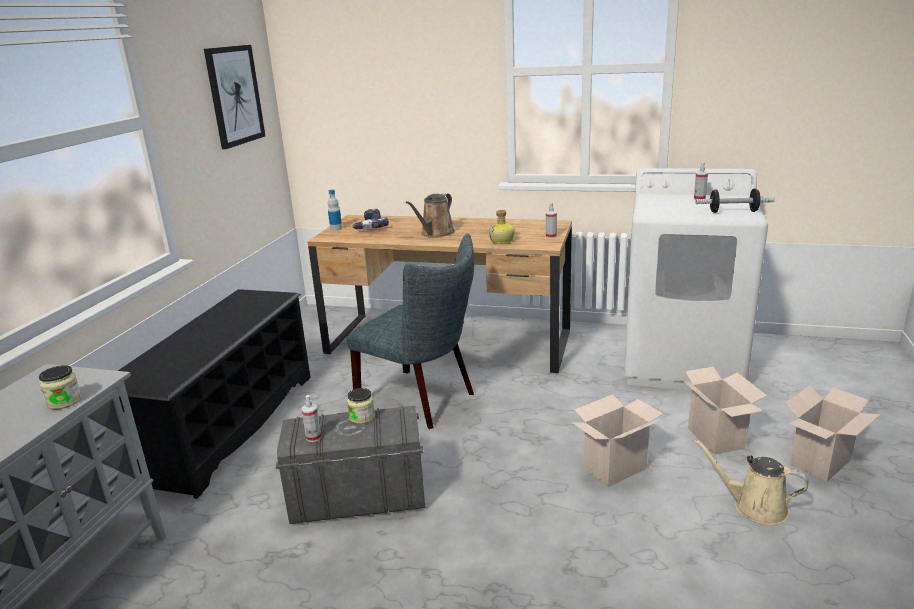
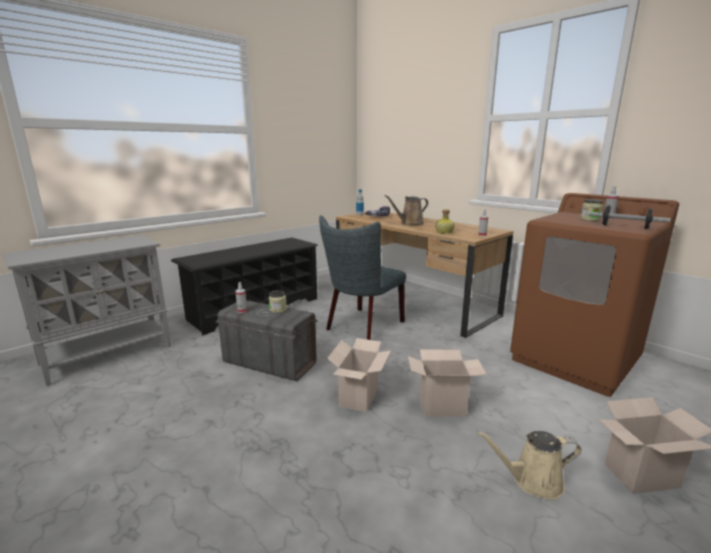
camera: 30 degrees right, 5 degrees down
(64, 401) = (117, 247): jar -> jar (590, 219)
(234, 95) = (321, 129): picture -> none
(422, 400) = (362, 327): grey chair -> grey chair turned 60 degrees clockwise
(682, 363) = (575, 360): white washing machine -> brown washing machine
(718, 439) = (551, 419): cardboard box -> cardboard box (359, 398)
(754, 507) = (532, 481): beige watering can -> beige watering can turned 60 degrees counterclockwise

